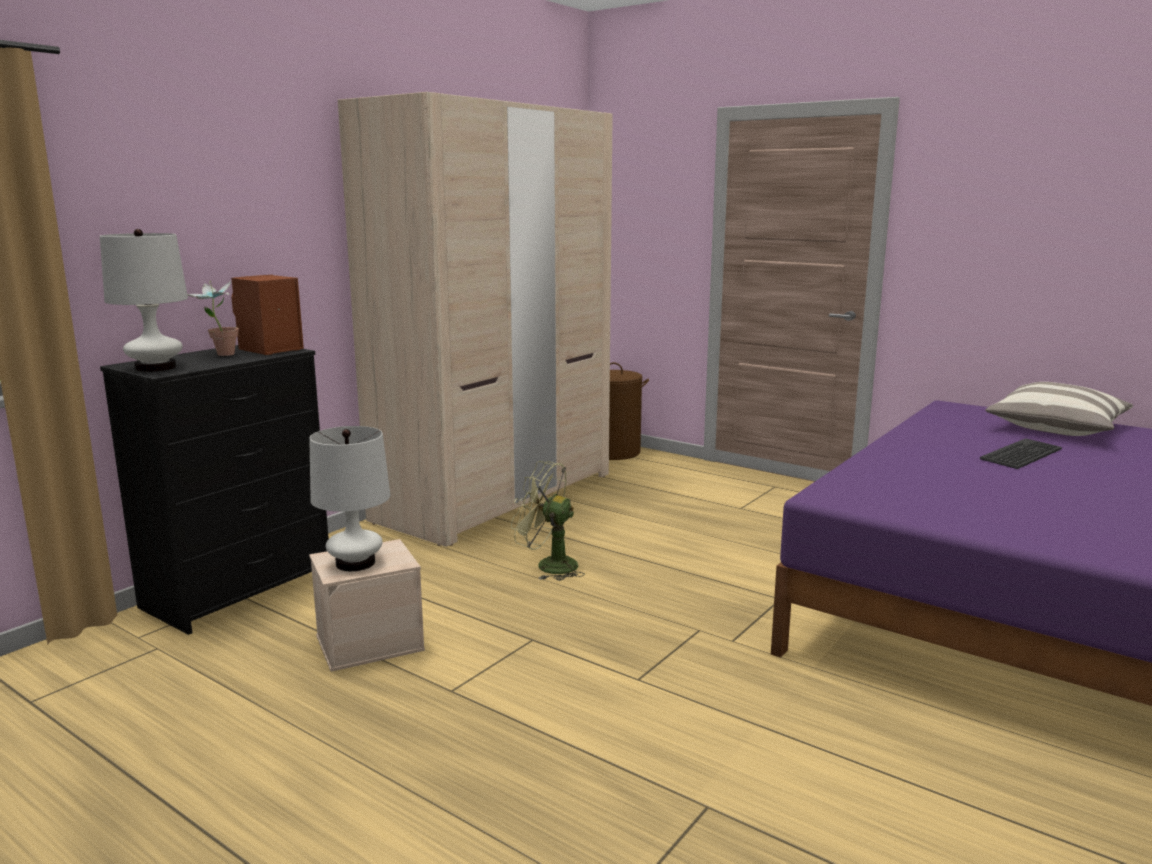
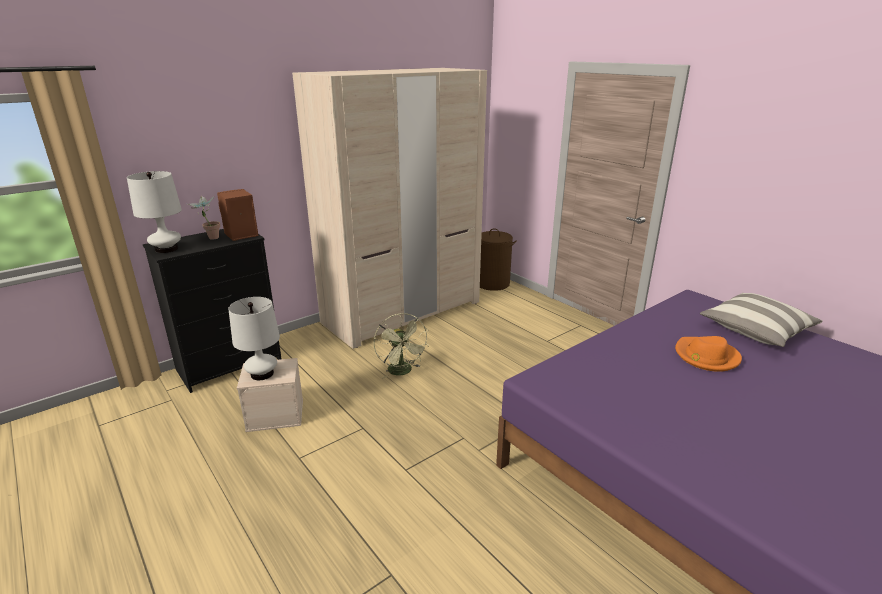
camera: 15 degrees right, 10 degrees up
(548, 566) = (402, 372): green fan -> green fan turned 150 degrees counterclockwise
(1022, 455) = (706, 356): keyboard -> orange hat

